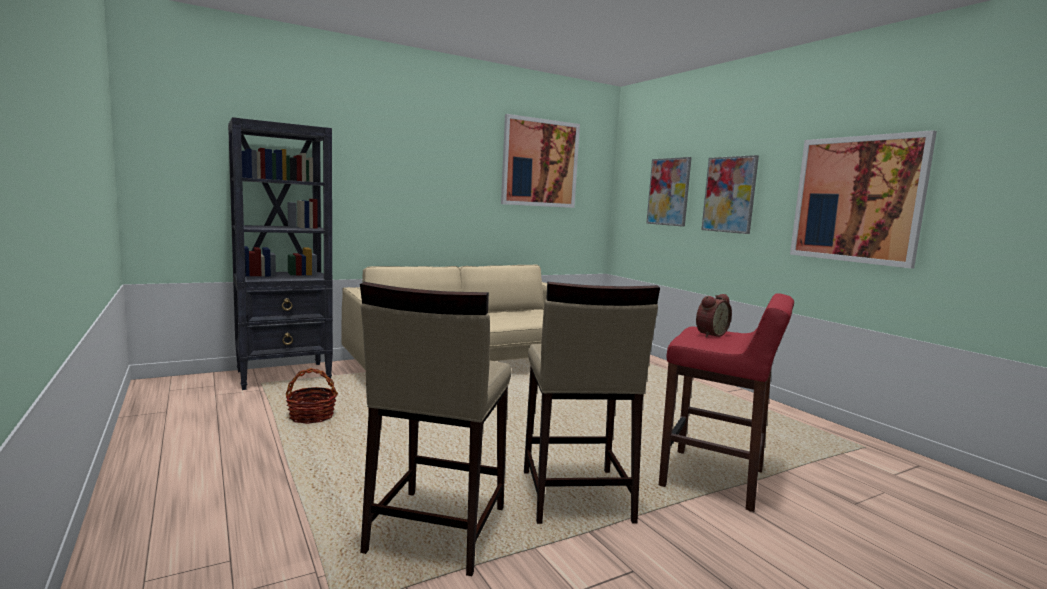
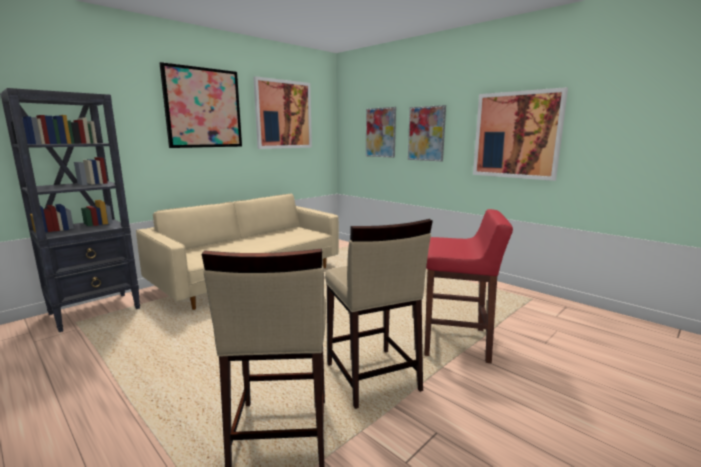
camera: 15 degrees left, 5 degrees up
(311, 416) = (134, 347): basket -> none
(438, 150) = (203, 108): none -> picture
(709, 334) = (448, 243): alarm clock -> none

